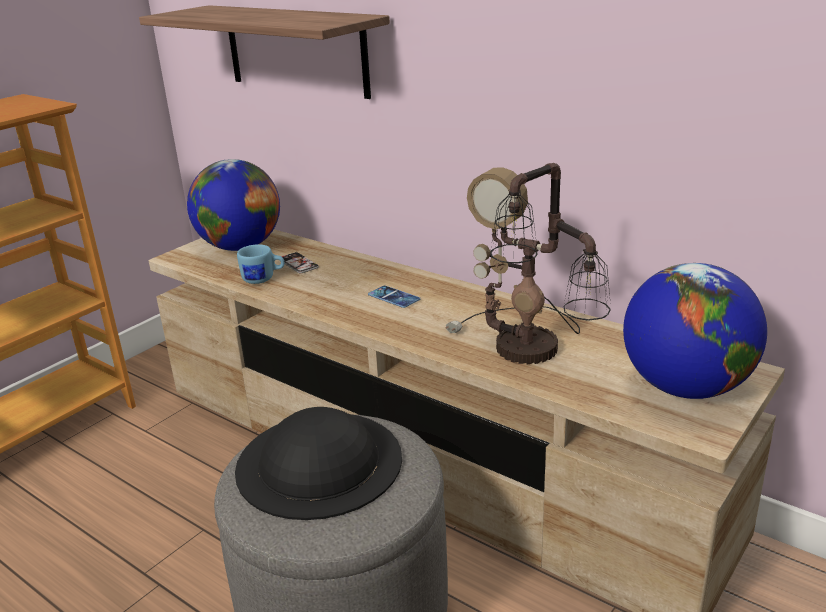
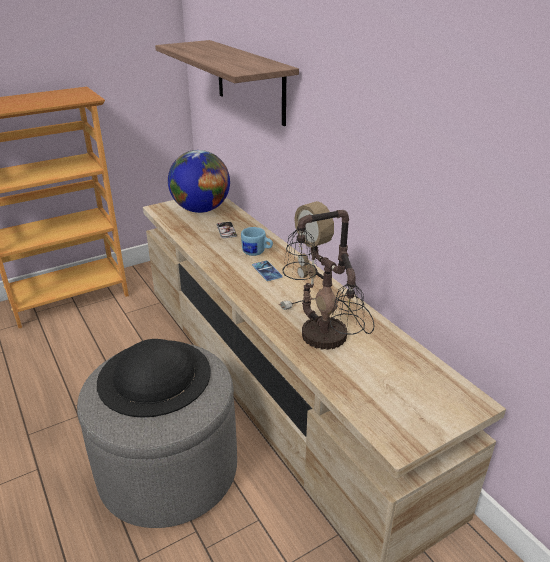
camera: 20 degrees right, 5 degrees up
(263, 279) = (197, 237): blue mug -> blue mug (257, 253)
(686, 387) = (414, 401): globe -> none

